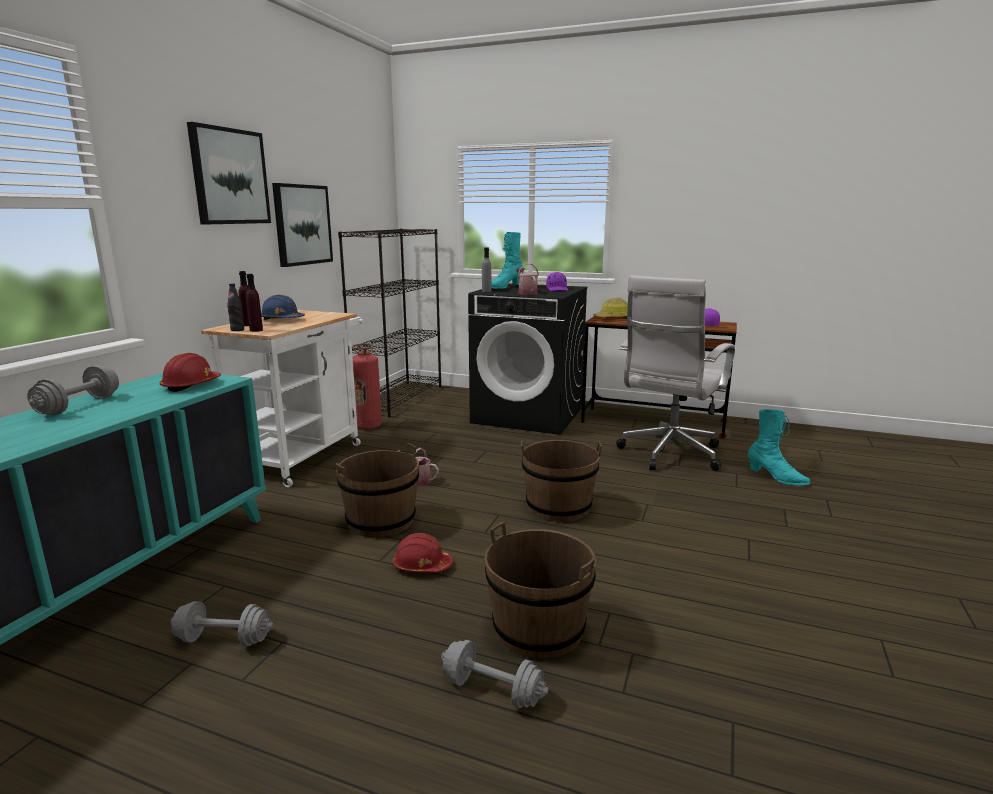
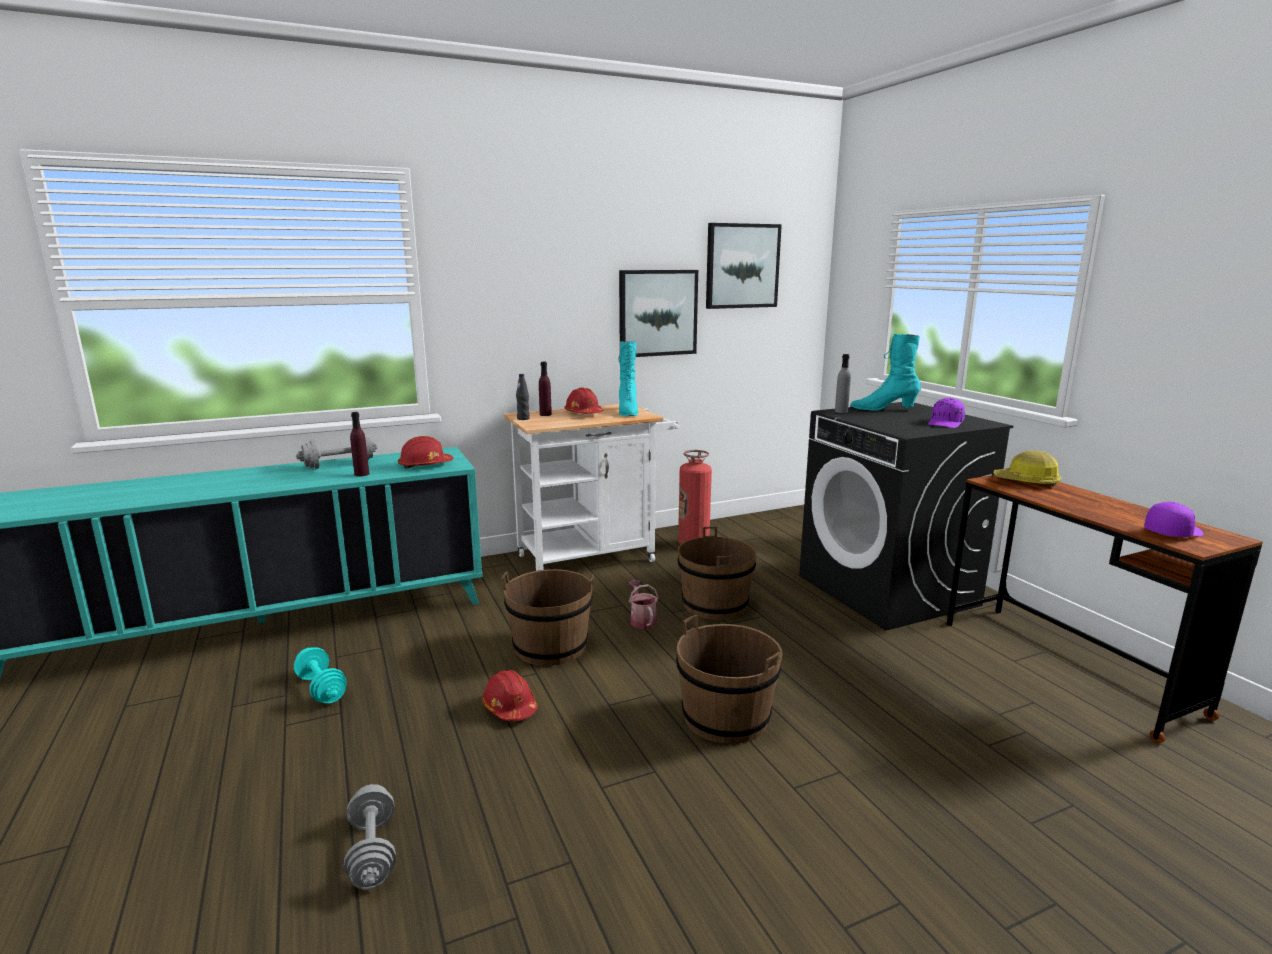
camera: 45 degrees right, 0 degrees up
(224, 639) = (321, 689): grey dumbbell -> turquoise dumbbell
(229, 176) = (563, 267): picture -> picture (742, 266)
(256, 330) = (533, 422): purple bottle -> purple bottle (361, 474)
(282, 320) = (583, 413): blue hard hat -> red hard hat
(399, 398) = (773, 521): black bookcase -> none
(526, 293) = (881, 422): watering can -> none
(538, 628) = (490, 828): brown bucket -> brown bucket (714, 605)
(668, 455) = (999, 724): white office chair -> none
(776, 478) = (1143, 851): turquoise boot -> turquoise boot (628, 412)

